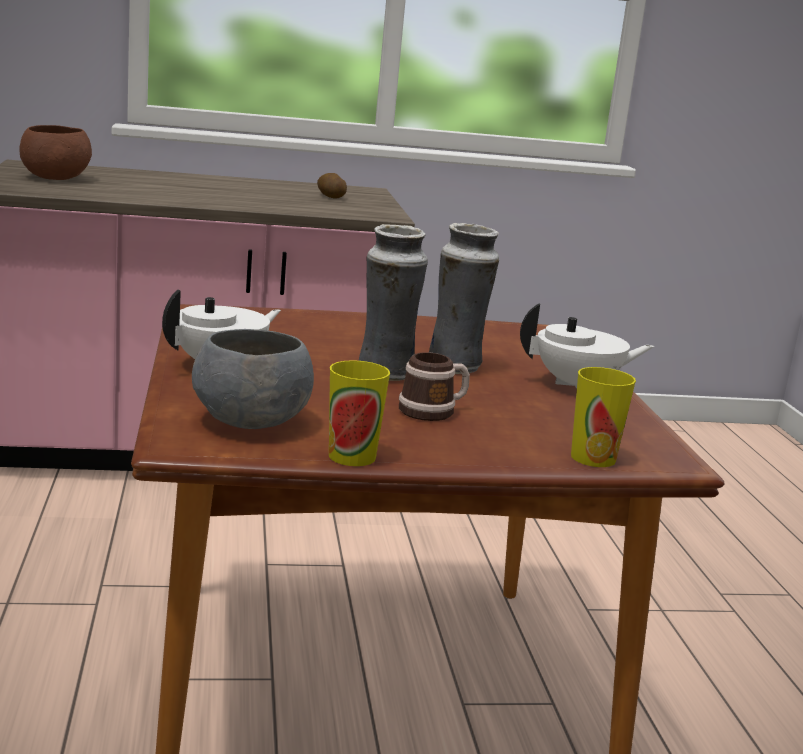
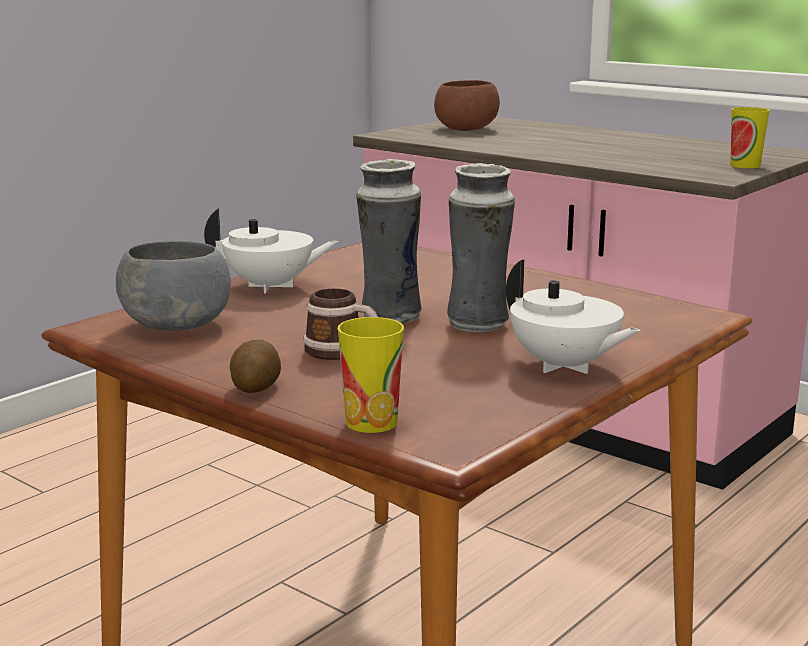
camera: 50 degrees right, 0 degrees up
(330, 197) = (714, 156): potato -> potato (255, 386)
(352, 456) = (174, 364): cup -> cup (745, 165)

